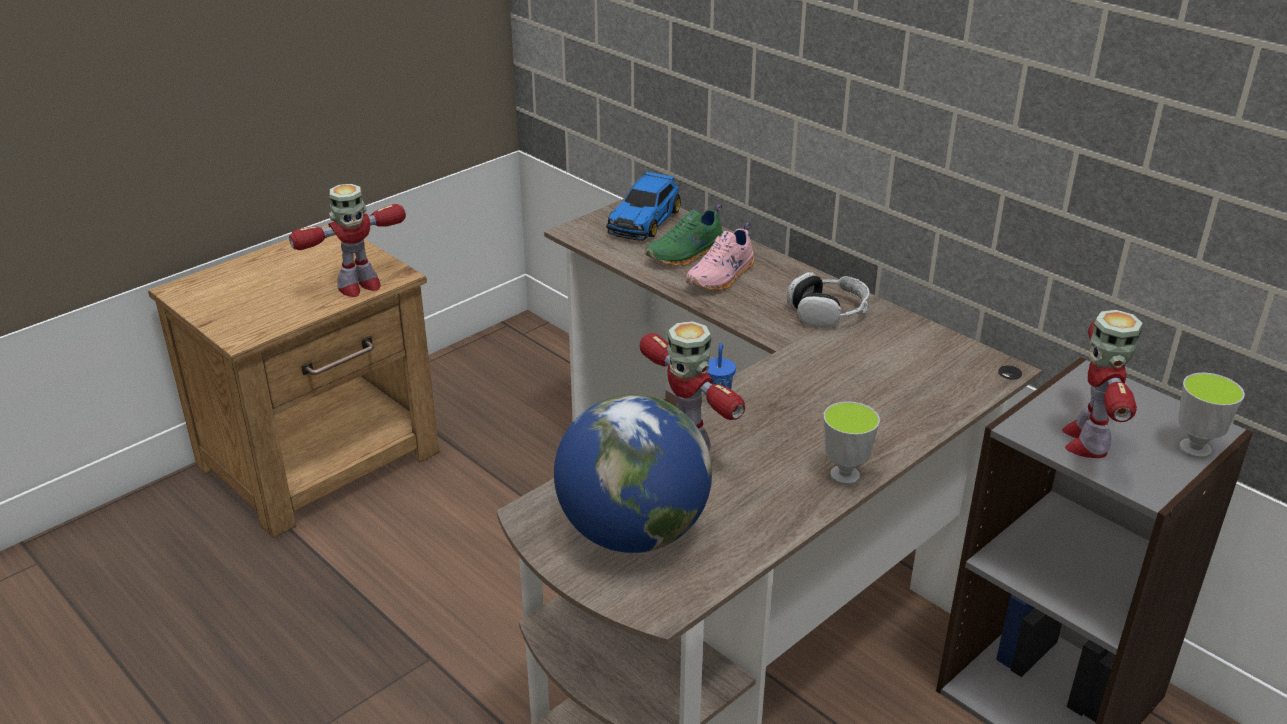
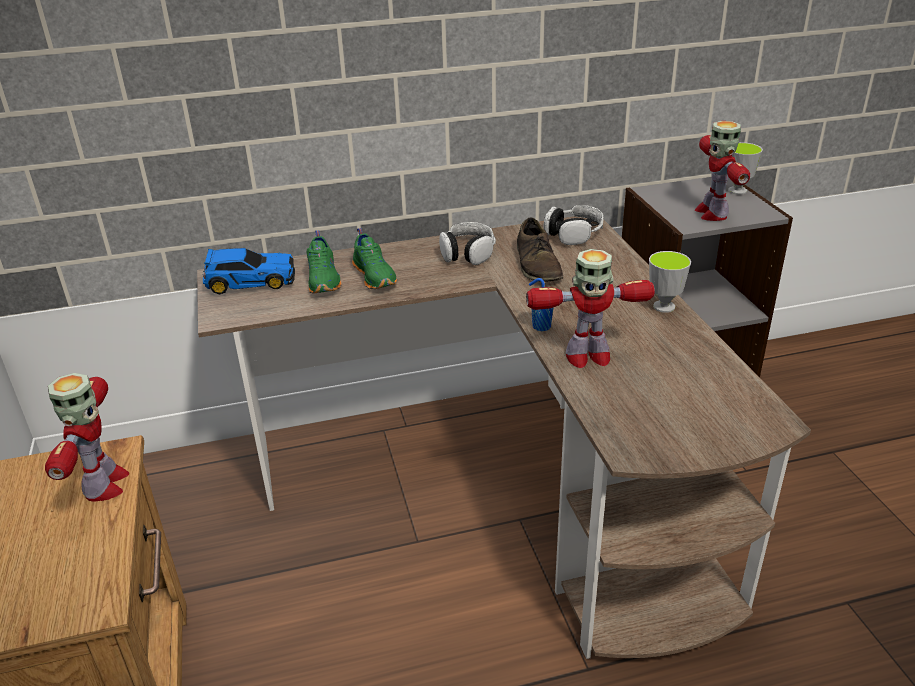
camera: 60 degrees left, 0 degrees up
(633, 533) = (682, 409): globe -> none
(645, 220) = (249, 281): toy car -> toy car turned 60 degrees counterclockwise
(722, 277) = (375, 276): pink shoe -> green shoe
(851, 363) = (538, 265): none -> brown shoe
(956, 366) = (573, 234): none -> headphones
(1087, 440) = (712, 213): toy robot -> toy robot turned 45 degrees clockwise

